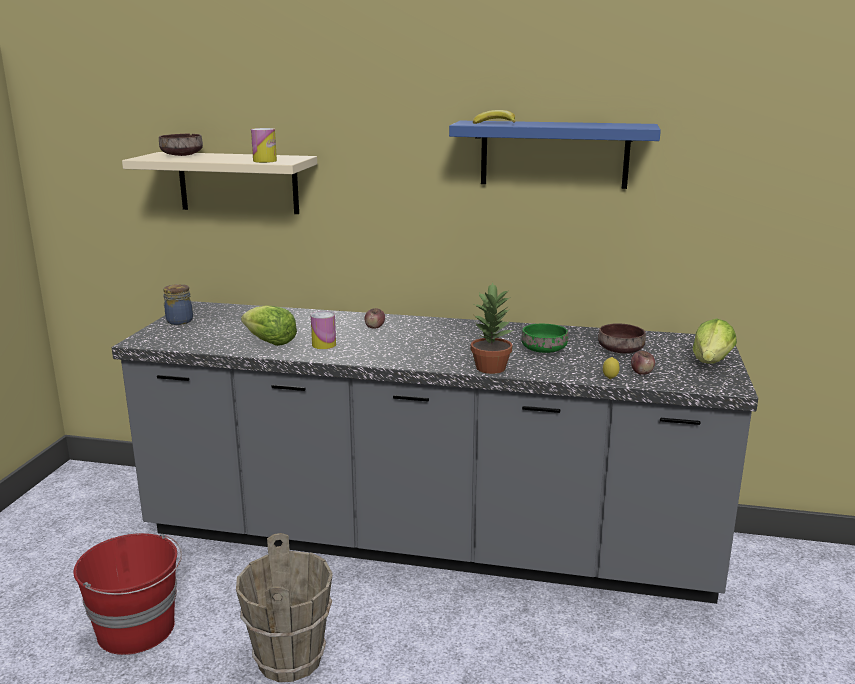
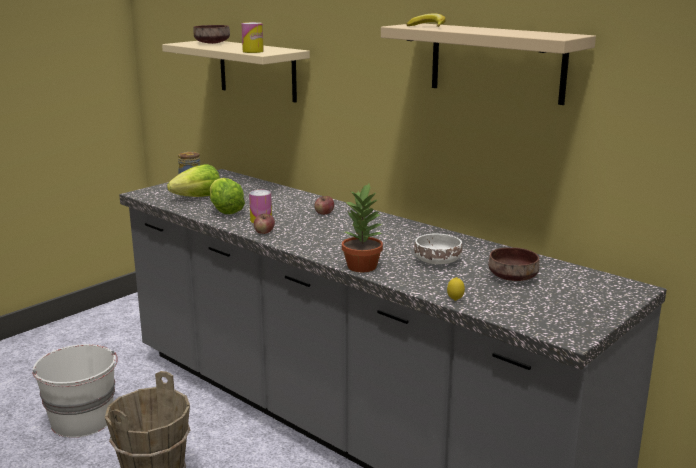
camera: 30 degrees right, 0 degrees up
(138, 629) = (83, 421): red bucket -> white bucket
(543, 350) = (437, 261): green bowl -> white bowl
(554, 154) = (496, 62): blue shelf -> beige shelf
(642, 372) = (498, 301): apple -> apple (264, 232)
(711, 362) = (591, 309): lettuce -> lettuce (198, 197)

